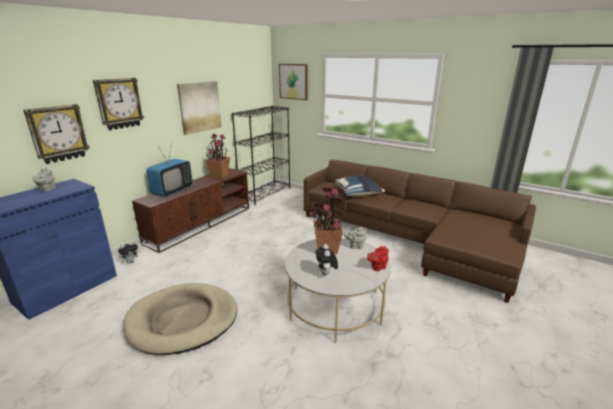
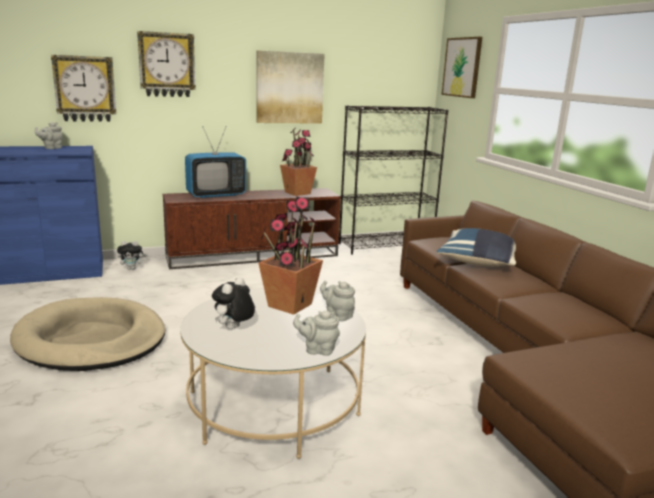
camera: 35 degrees right, 5 degrees down
(377, 267) = (317, 350): red teapot -> grey teapot

